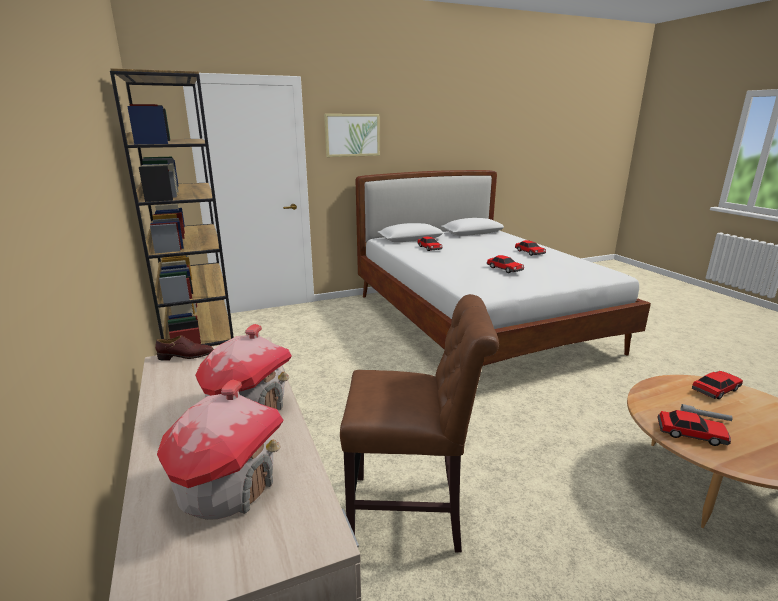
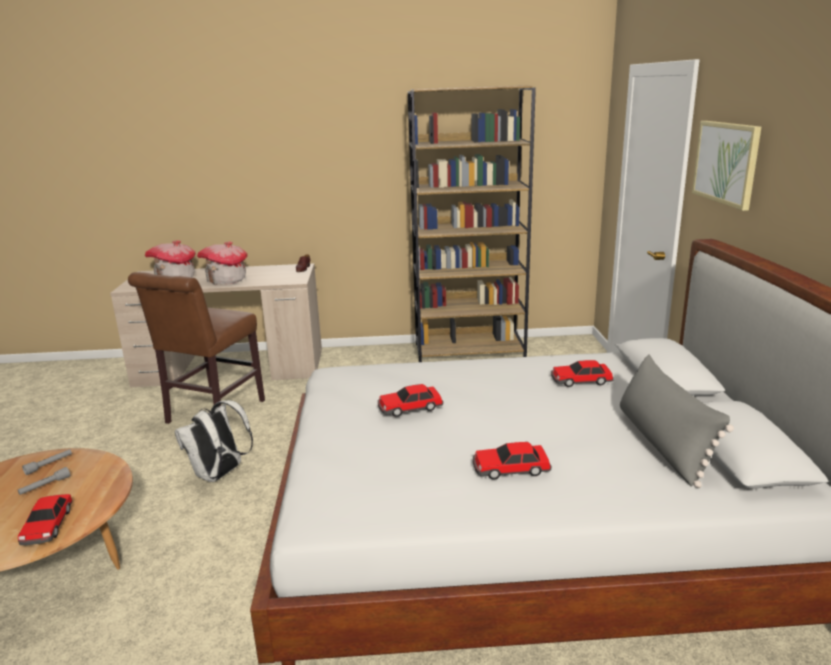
camera: 110 degrees right, 0 degrees up
(477, 239) = (662, 444): none -> grey pillow
(515, 446) = (219, 475): none -> white backpack
(691, 434) = (49, 465): toy car -> grey flashlight

